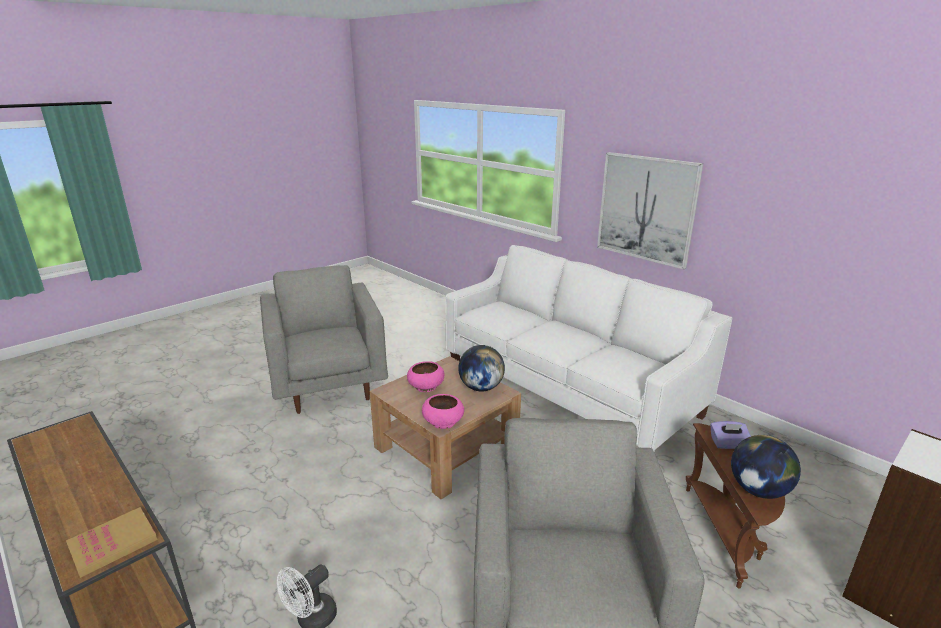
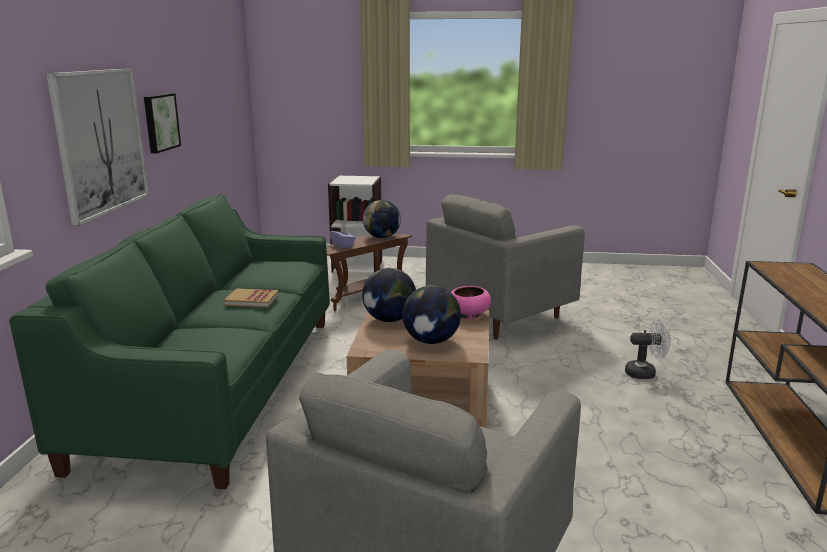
camera: 130 degrees left, 5 degrees down
(113, 543) = (785, 268): book -> book (252, 300)
(425, 387) = (431, 341): pink bowl -> globe
(568, 389) = (219, 384): white sofa -> green sofa
(743, 222) = (160, 122): none -> picture

